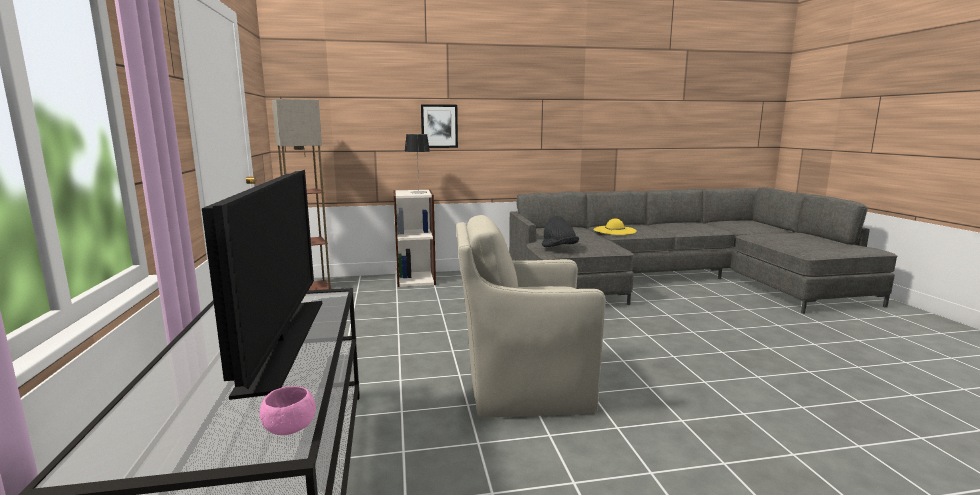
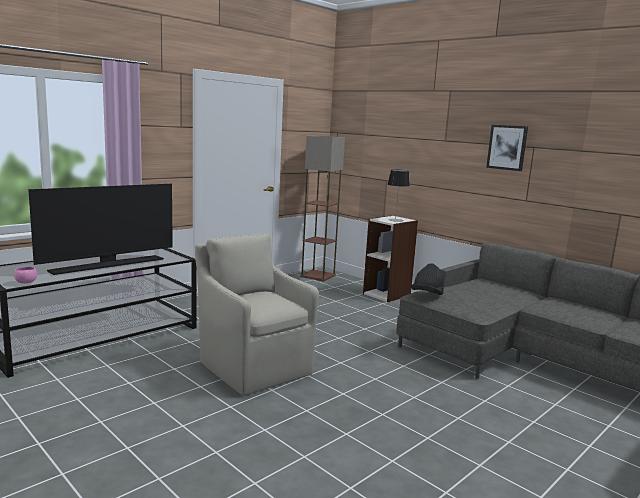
camera: 55 degrees right, 0 degrees up
(439, 126) = (433, 165): picture -> picture (507, 147)
(614, 230) = (548, 305): yellow hat -> none

